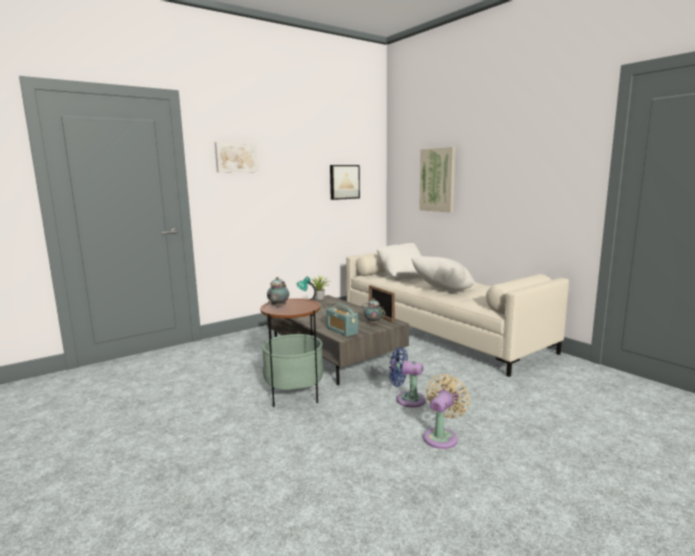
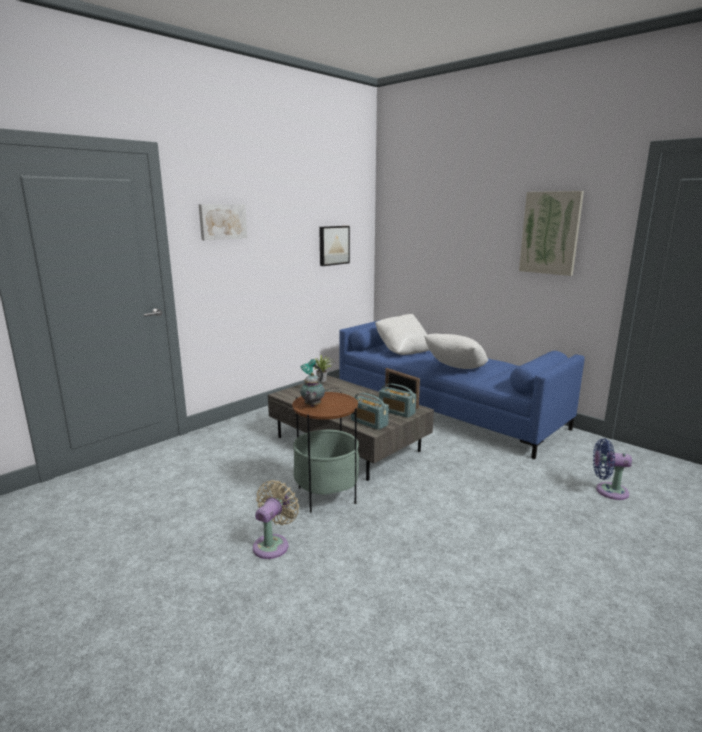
camera: 10 degrees left, 5 degrees up
(372, 323) = (396, 411): teapot -> radio
(407, 399) = (446, 492): blue fan -> blue fan (608, 491)
(437, 180) = (438, 245): picture -> picture (550, 233)
(441, 331) = (447, 409): beige sofa -> blue sofa
(442, 437) = (497, 533): beige fan -> beige fan (273, 544)

